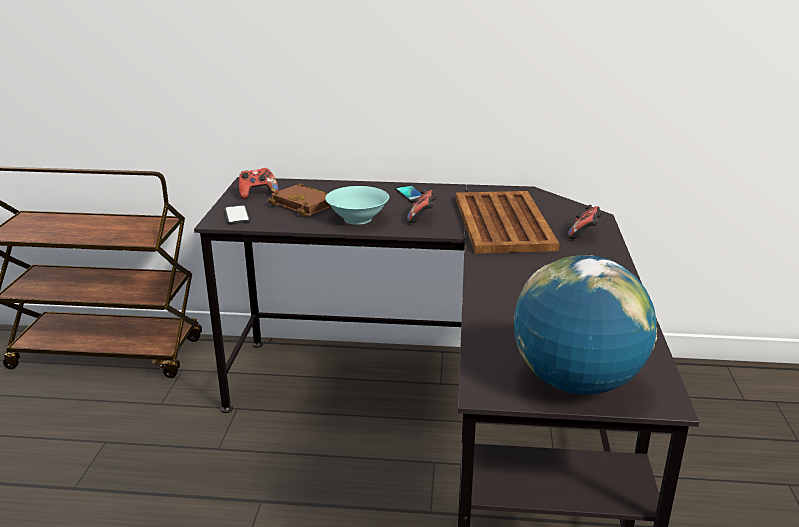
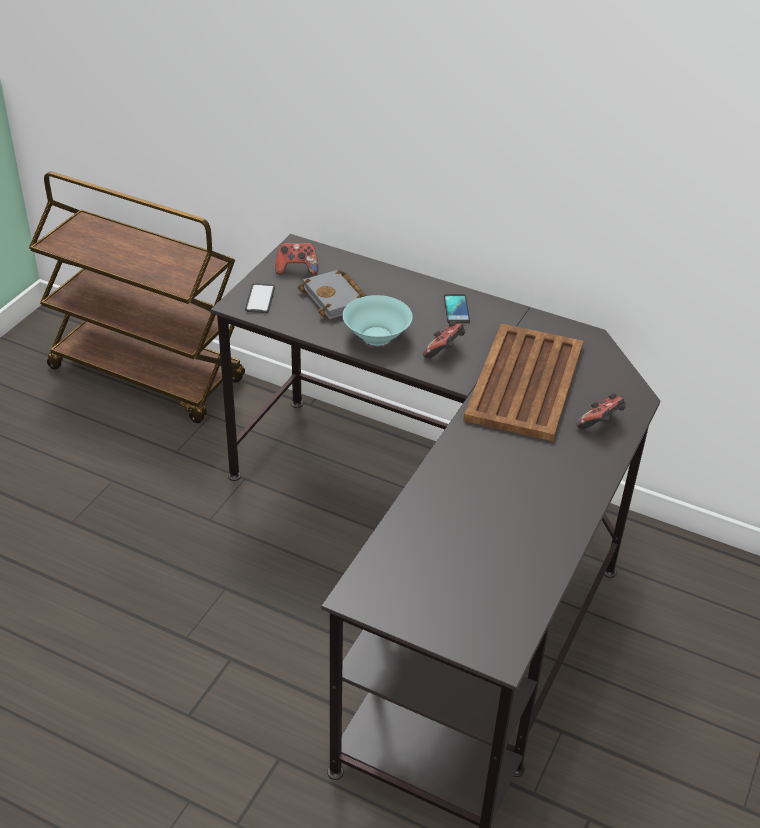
camera: 20 degrees right, 15 degrees up
(306, 205) = (336, 299): brown book -> grey book
(576, 382) = (440, 612): globe -> none

